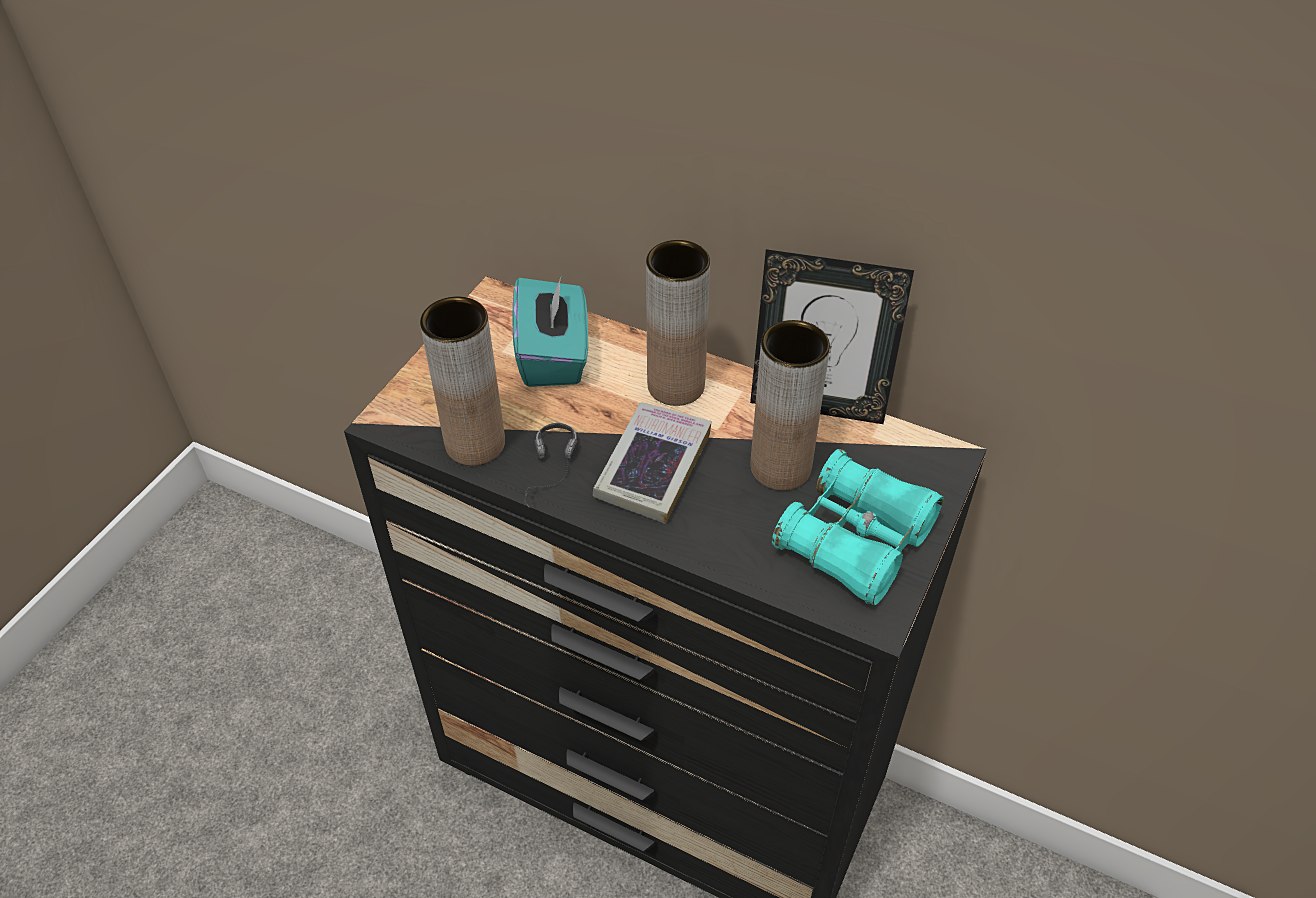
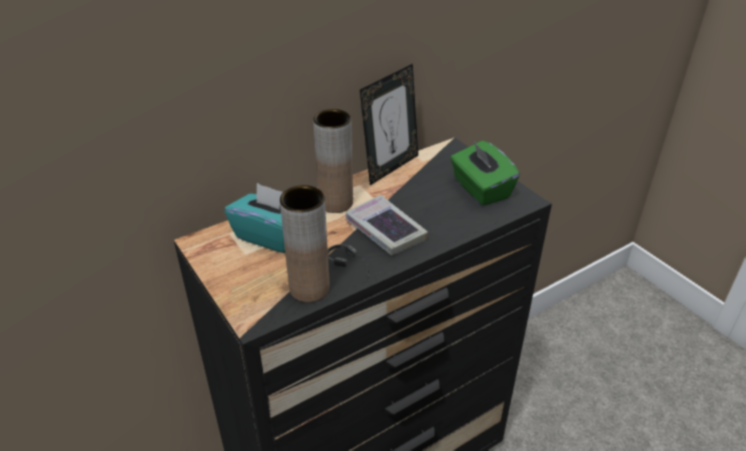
camera: 60 degrees left, 10 degrees down
(780, 468) = (420, 192): brown vase -> none
(855, 541) = (480, 189): turquoise binoculars -> green tissue box

